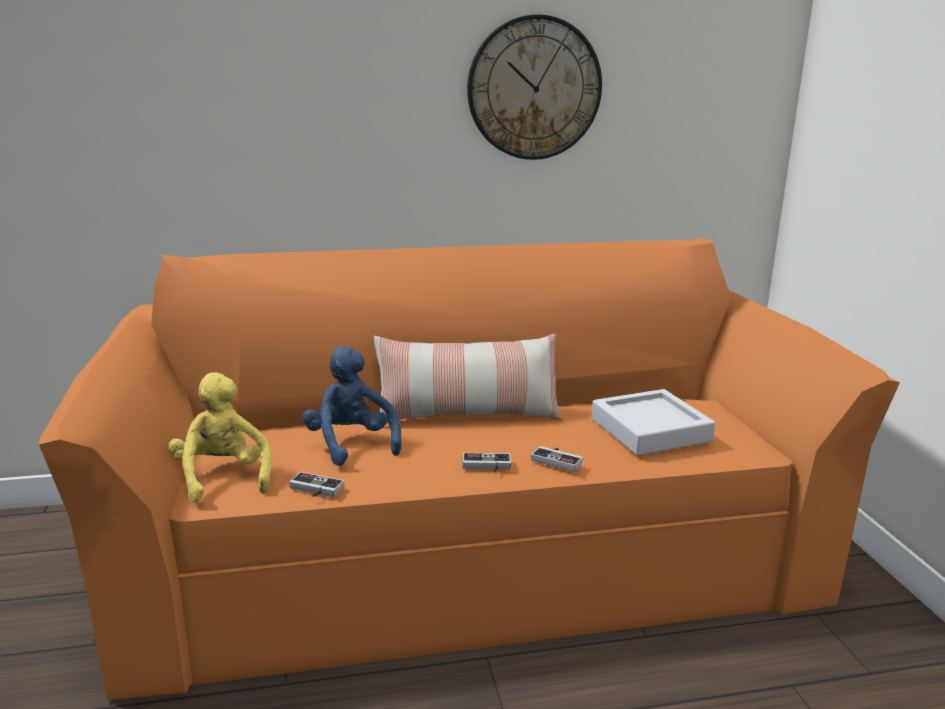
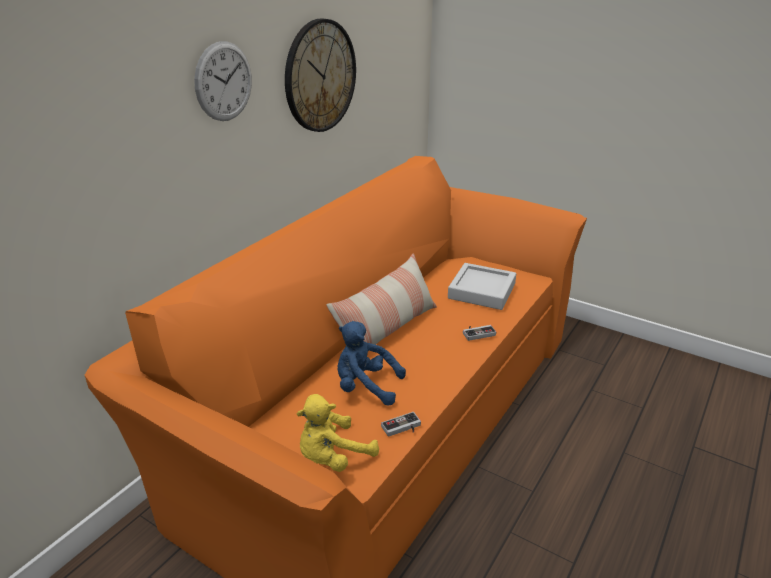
camera: 45 degrees left, 10 degrees up
(223, 477) = (333, 457): yellow plush toy -> yellow plush toy turned 60 degrees counterclockwise
(368, 61) = (224, 82): none -> wall clock
(486, 466) = (456, 357): game controller -> none

